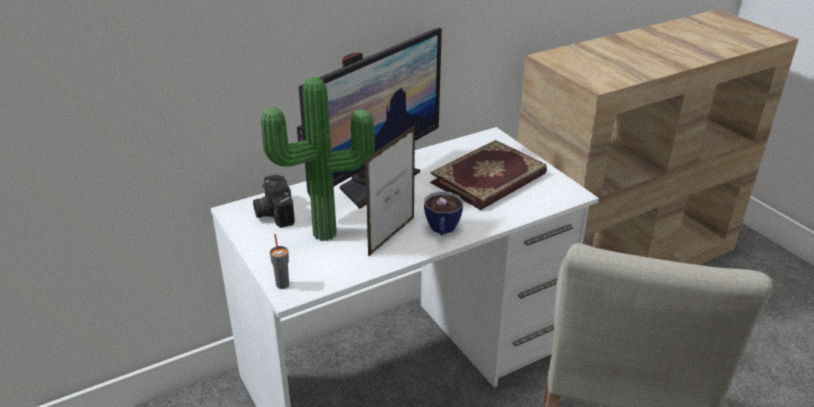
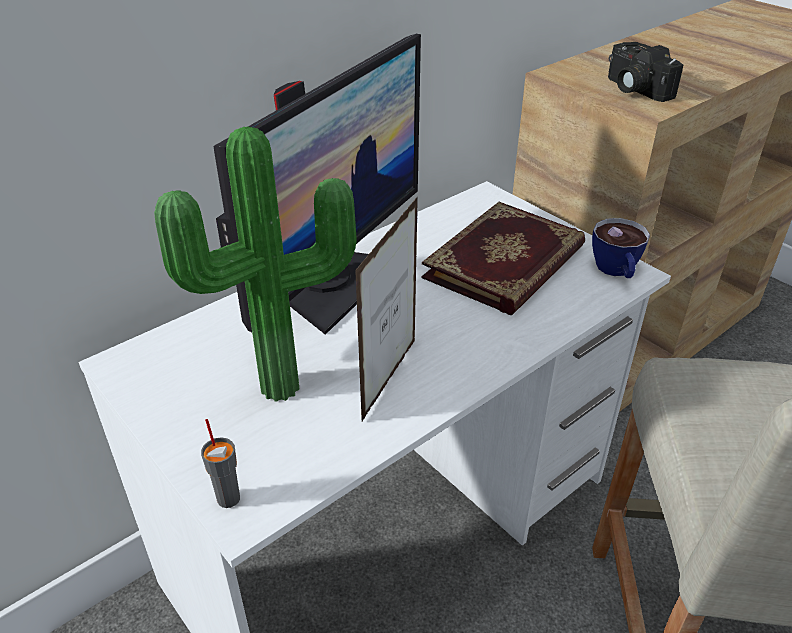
camera: 10 degrees left, 5 degrees up
(273, 212) = (186, 357): camera -> camera (633, 89)
(442, 230) = (465, 358): cup -> cup (616, 272)

